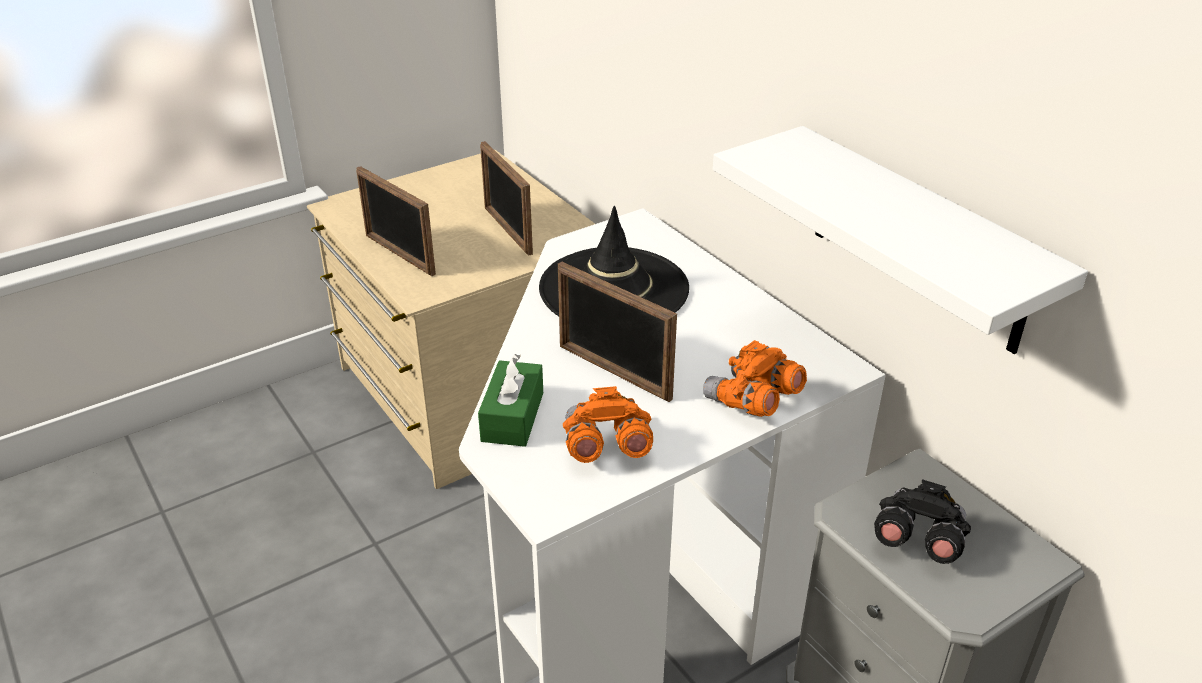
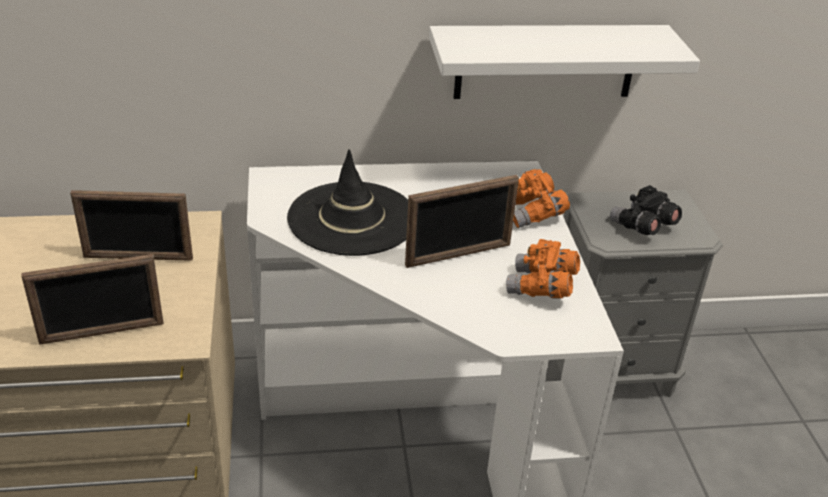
camera: 65 degrees left, 0 degrees up
(512, 417) = (478, 317): green tissue box -> none

